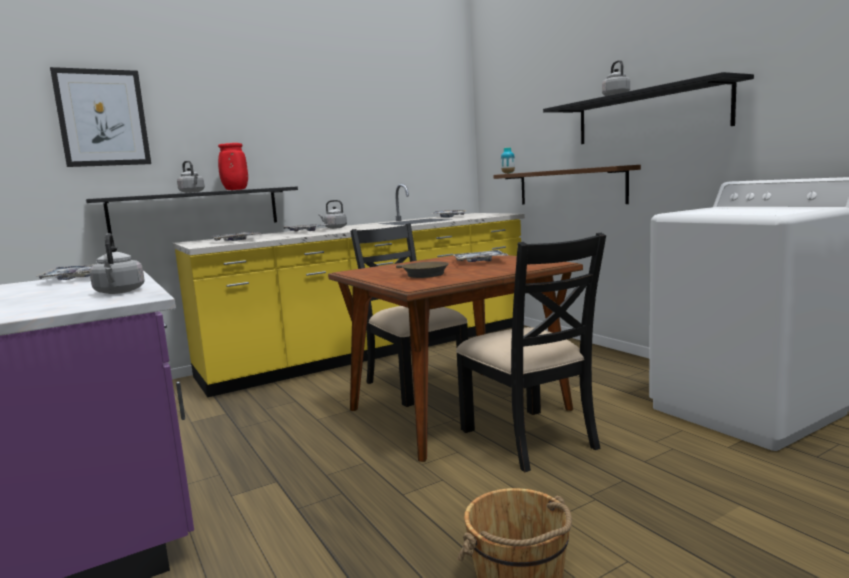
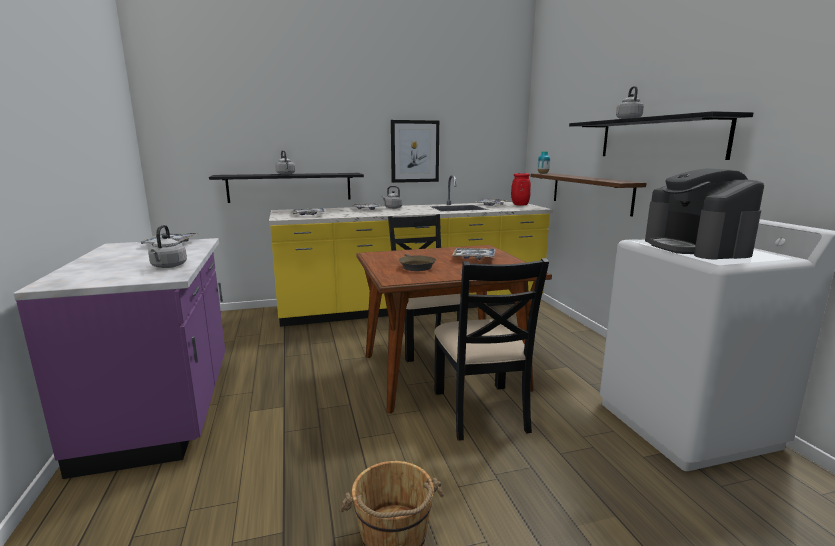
camera: 15 degrees right, 5 degrees up
(102, 118) = (227, 116): picture -> picture (414, 151)
(235, 189) = (317, 174): red vase -> red vase (519, 205)
(736, 211) = (696, 248): none -> coffee machine

